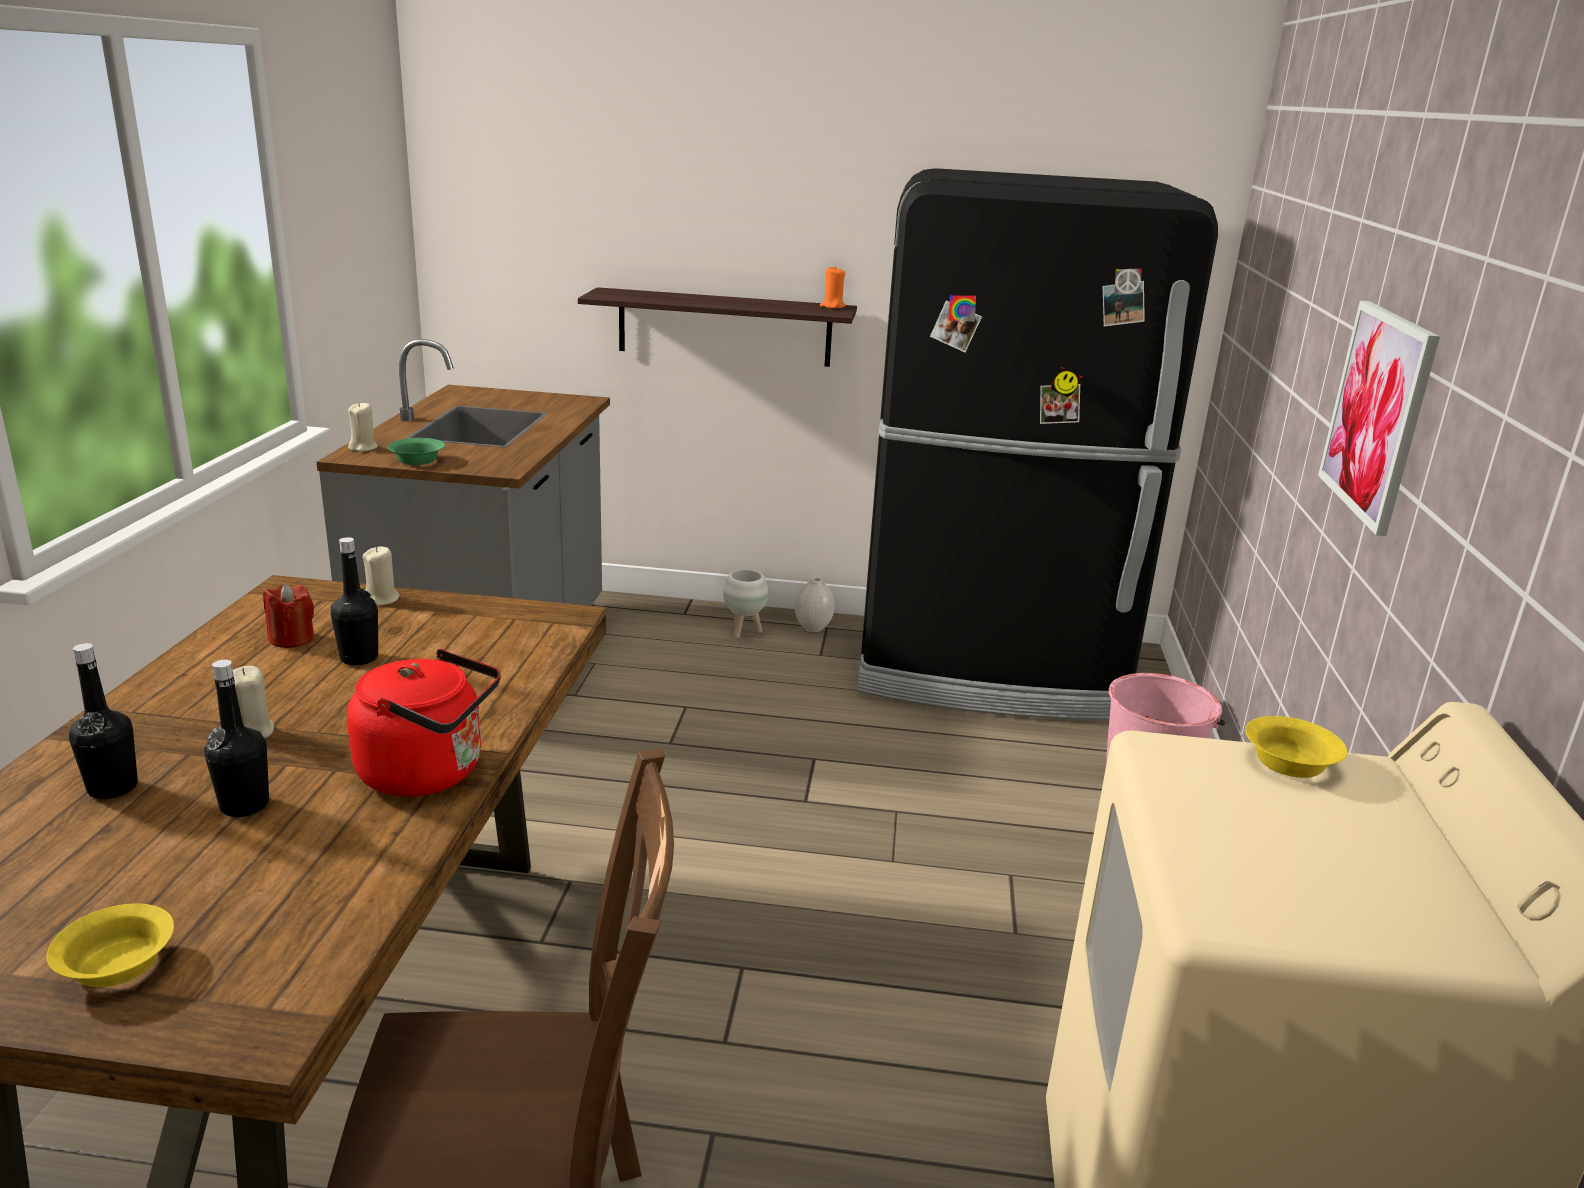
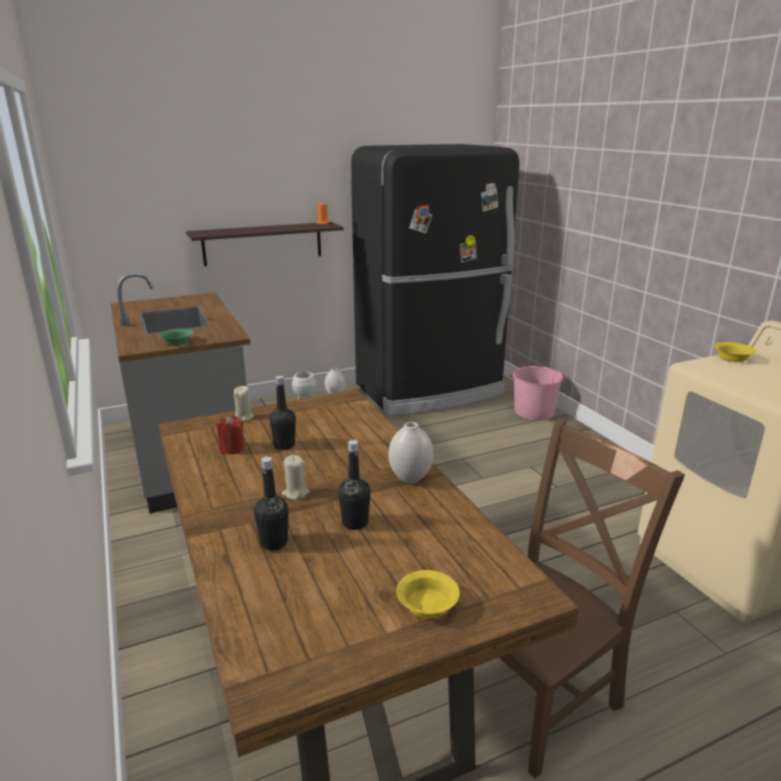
camera: 30 degrees left, 0 degrees up
(363, 448) = (132, 343): beige candle -> none
(429, 773) = (411, 478): red kettle -> white vase
(1377, 413) = (647, 226): picture -> none

